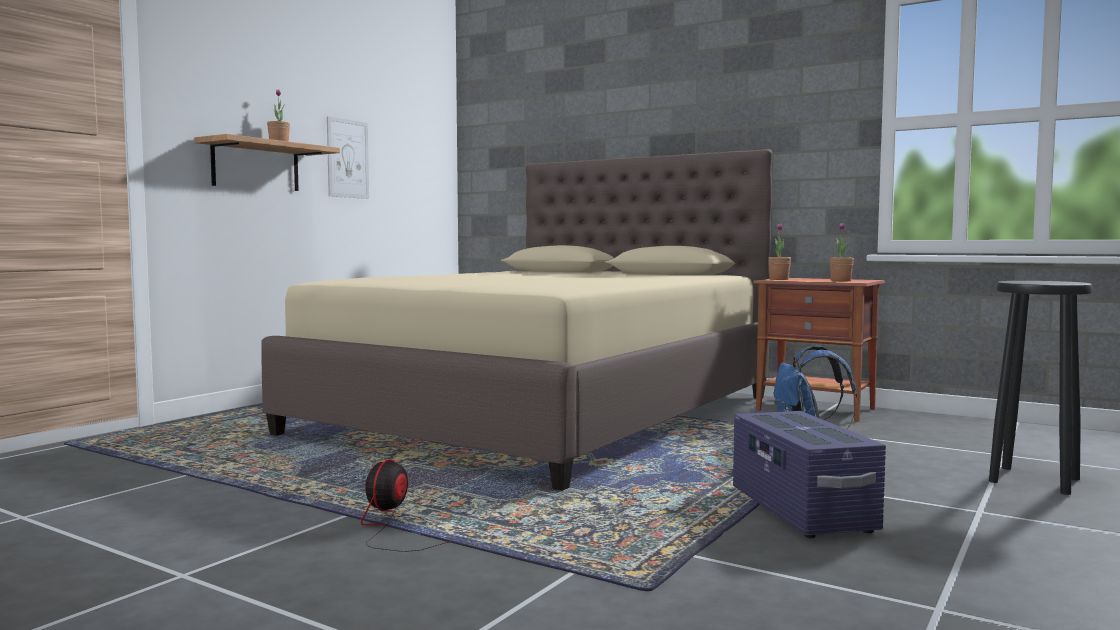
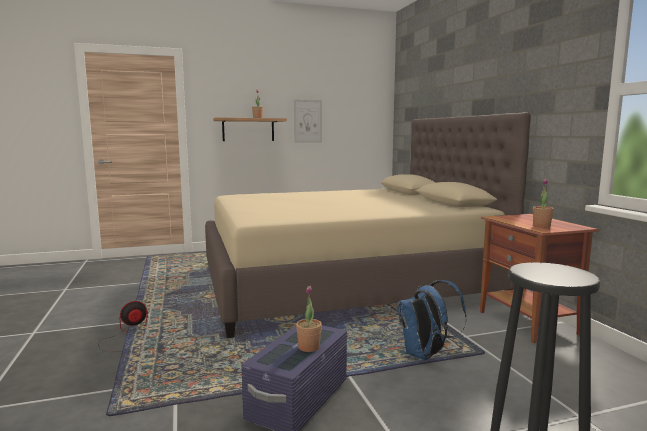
camera: 40 degrees right, 5 degrees up
(779, 279) = (505, 217): potted plant -> potted plant (309, 347)

